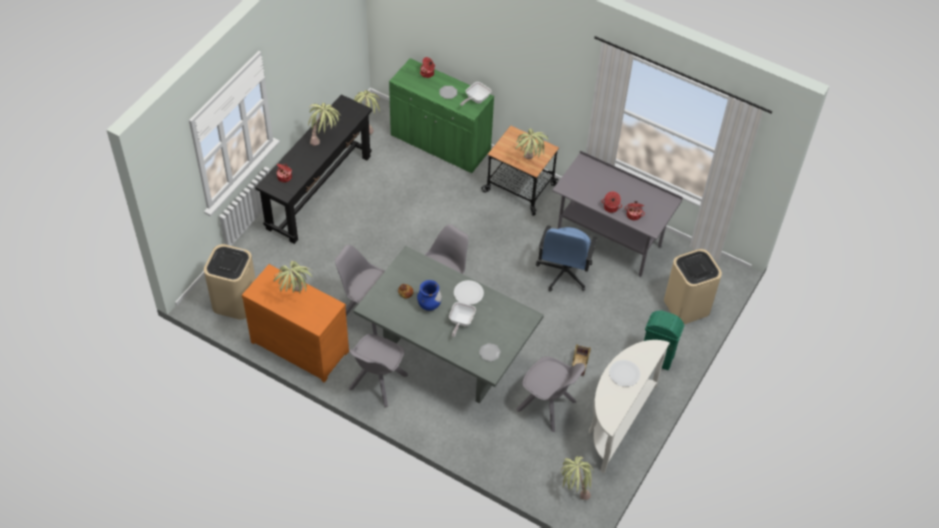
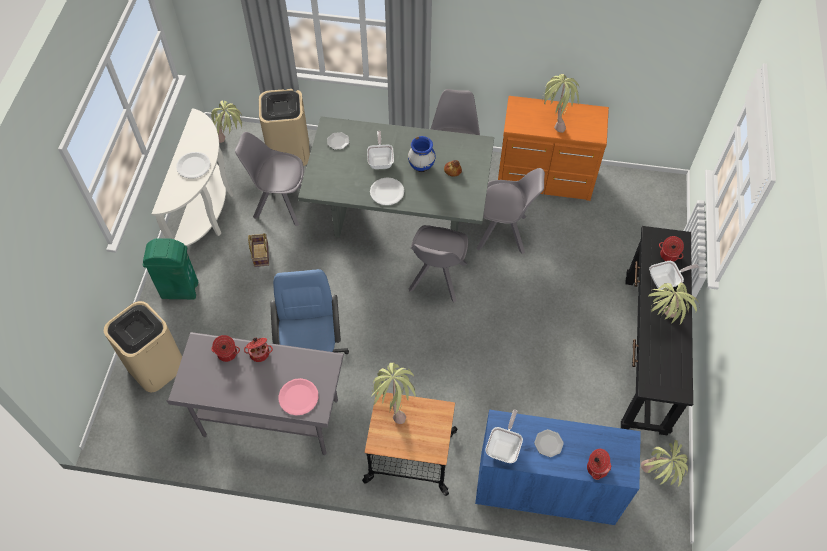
camera: 160 degrees right, 5 degrees up
(235, 301) = (637, 197): beige trash can -> beige trash can (289, 152)
(300, 162) = (666, 281): none -> frying pan
(440, 143) = (546, 488): green cabinet -> blue cabinet
(592, 173) = (298, 397): none -> pink plate

